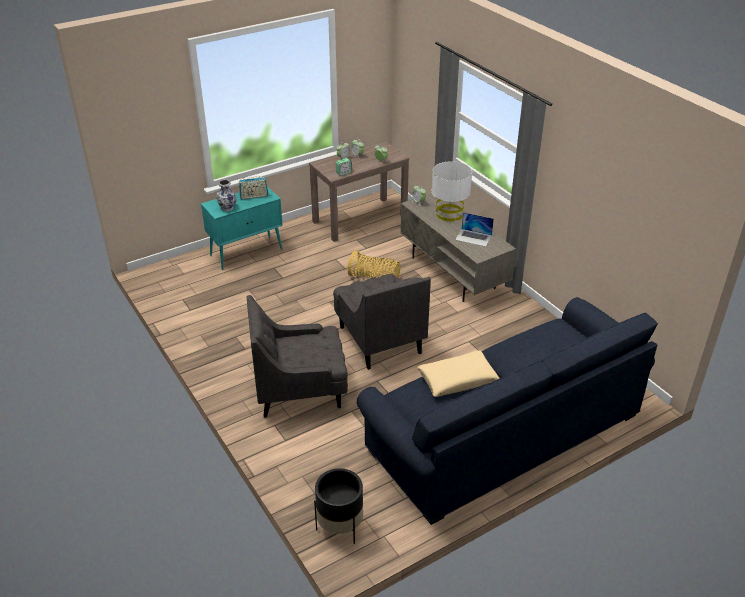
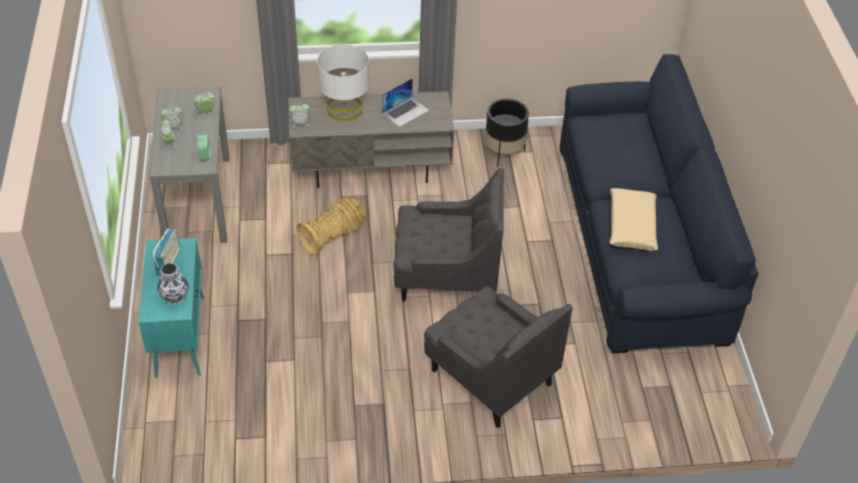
camera: 65 degrees left, 10 degrees up
(300, 390) = (489, 376): grey armchair -> grey armchair turned 60 degrees counterclockwise
(340, 527) = (703, 415): black planter -> black planter (503, 153)
(360, 219) = (197, 199): brown console table -> grey console table

